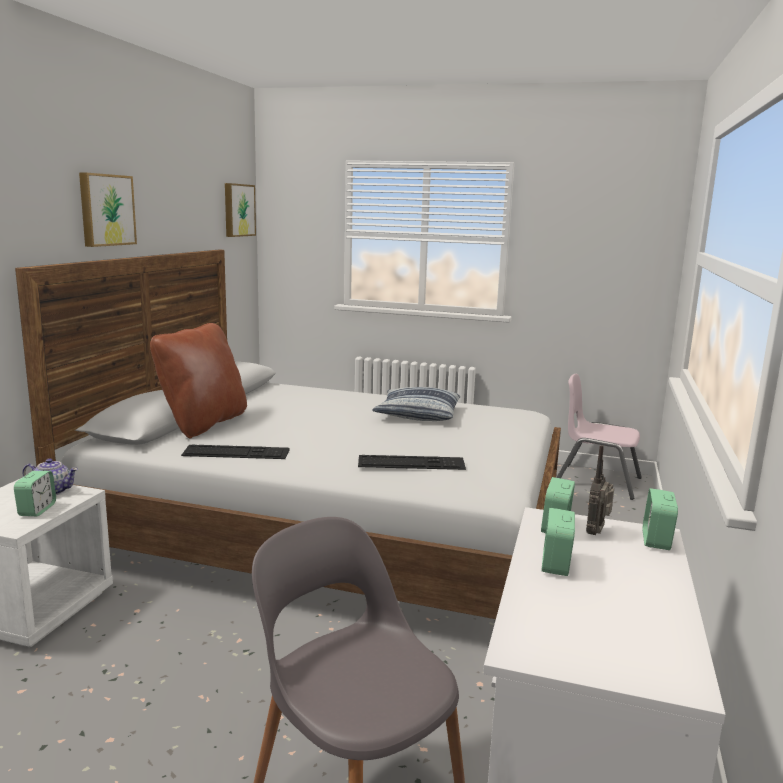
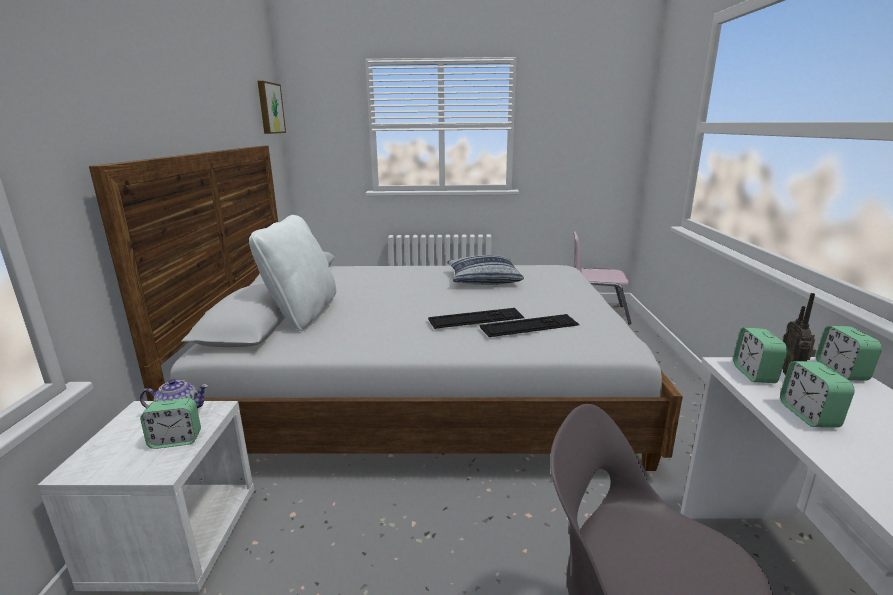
camera: 15 degrees left, 5 degrees up
(37, 510) = (176, 440): alarm clock -> alarm clock turned 90 degrees clockwise
(106, 210) = (166, 101): picture -> none
(203, 423) = (302, 313): brown pillow -> white pillow
(236, 452) = (360, 339): keyboard -> keyboard (476, 318)

